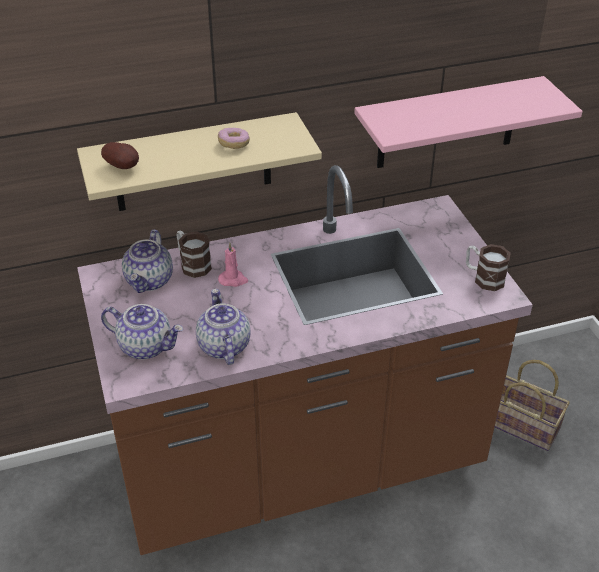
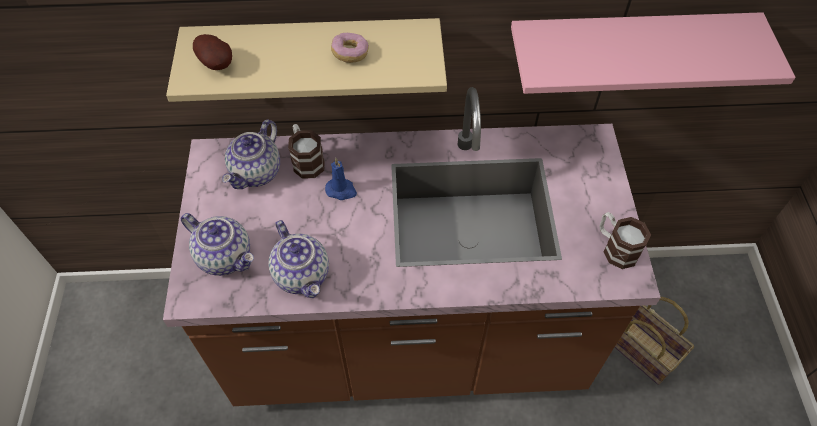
camera: 15 degrees right, 15 degrees up
(223, 346) = (303, 275): teapot -> teapot turned 150 degrees clockwise
(233, 280) = (341, 190): pink candle -> blue candle

